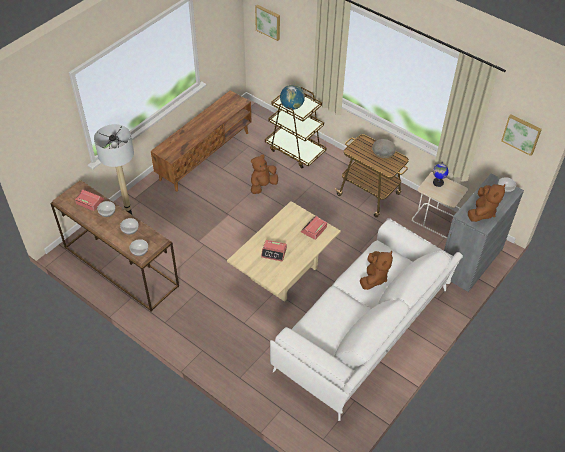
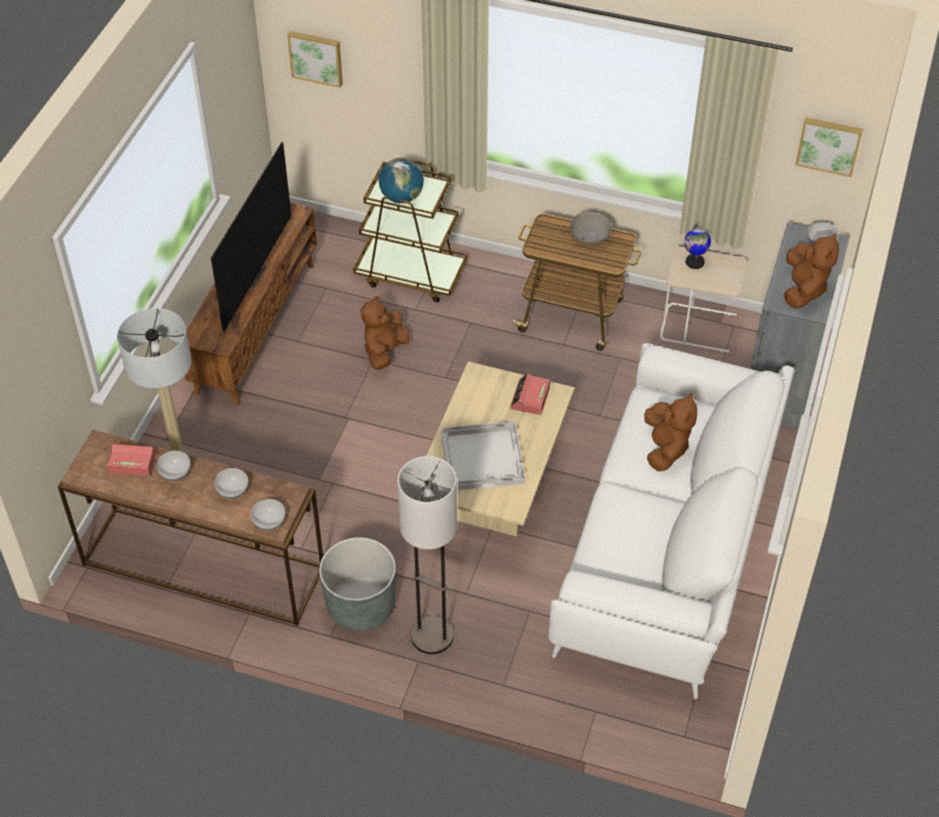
camera: 20 degrees left, 0 degrees up
(187, 312) = (361, 606): none -> grey planter
(202, 126) = (250, 274): none -> television
(215, 339) = (431, 636): none -> floor lamp
(274, 252) = (483, 457): alarm clock -> white tray

